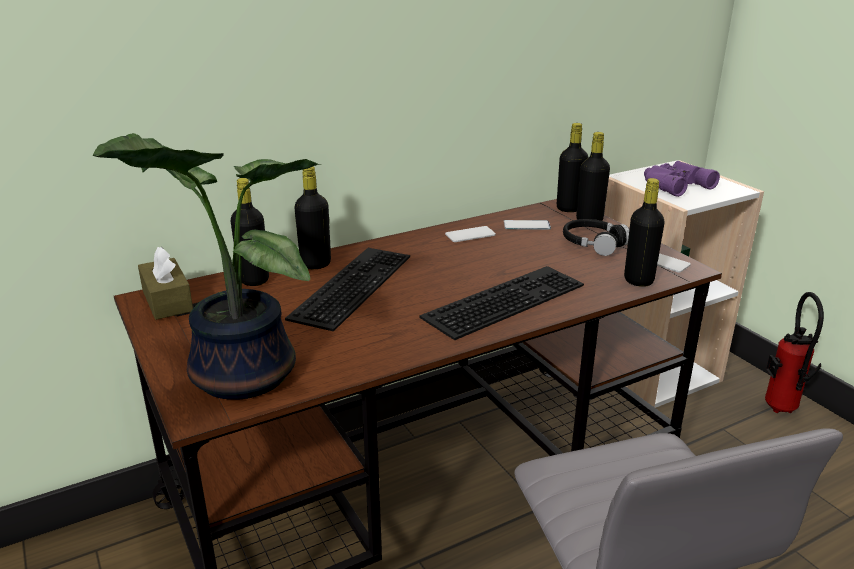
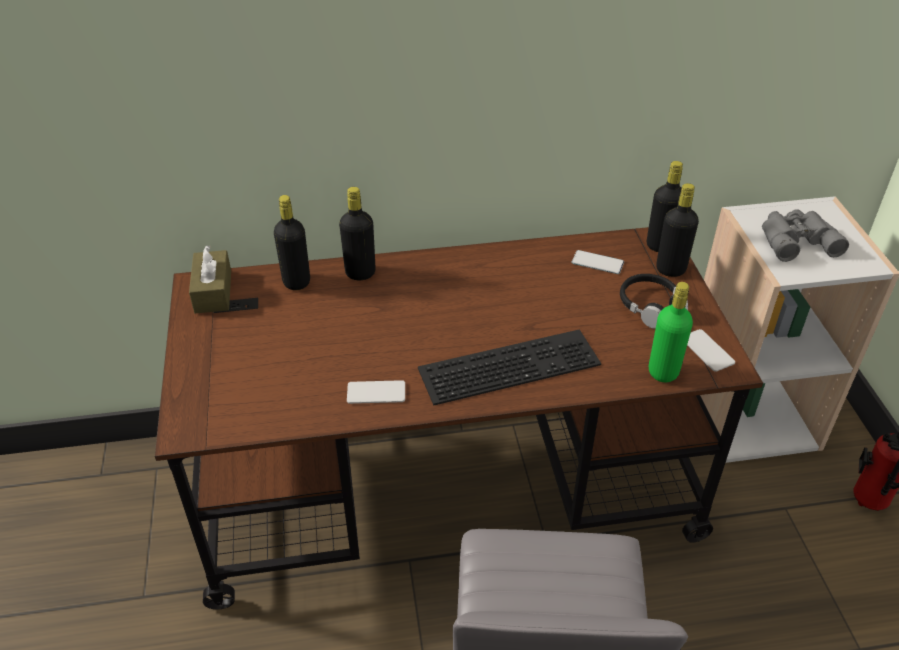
camera: 20 degrees right, 15 degrees up
(236, 375) = (231, 397): potted plant -> none
(350, 285) = (378, 309): keyboard -> none
(470, 235) = (530, 264): phone -> phone (376, 393)
(638, 280) = (663, 372): black bottle -> green bottle
(673, 184) = (795, 239): purple binoculars -> grey binoculars

